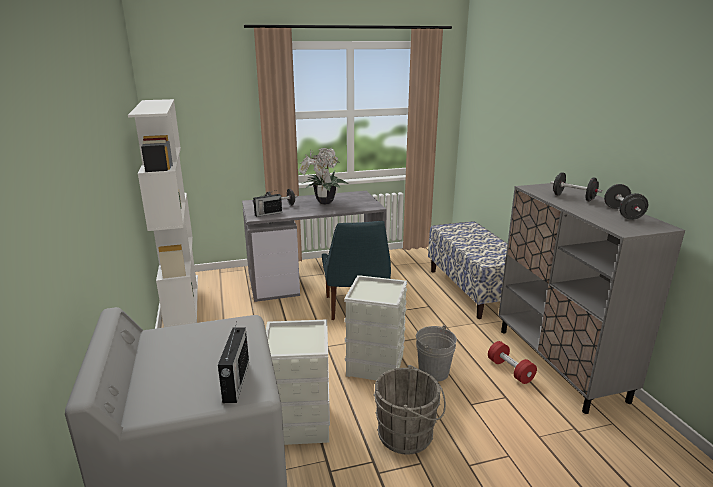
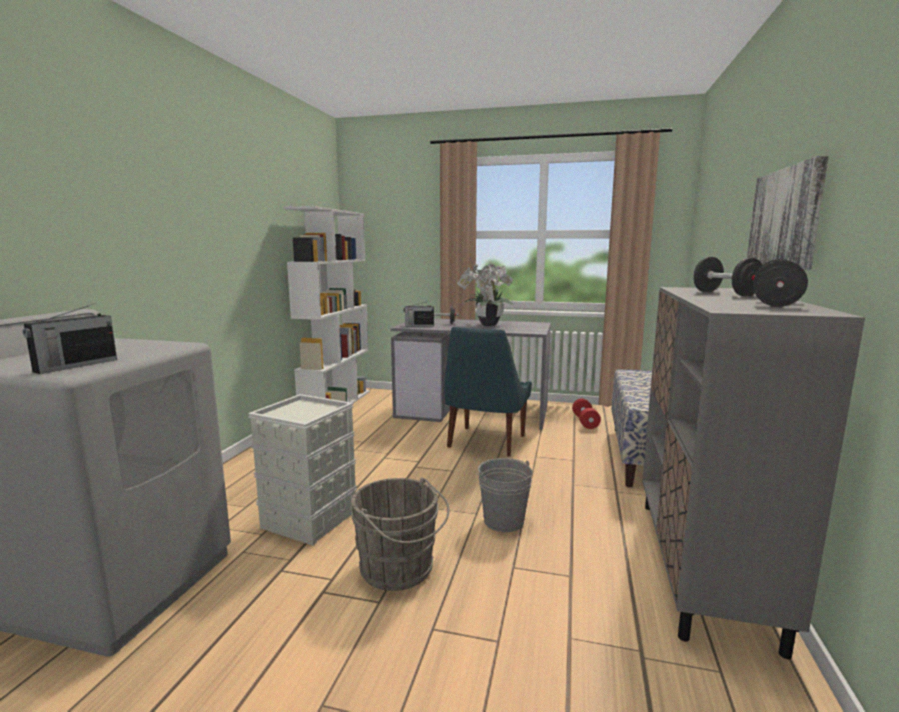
camera: 30 degrees right, 10 degrees down
(376, 365) = (445, 495): grey storage box -> none
(510, 370) = (611, 550): red dumbbell -> red dumbbell (585, 422)
(596, 143) = (786, 218): none -> picture

